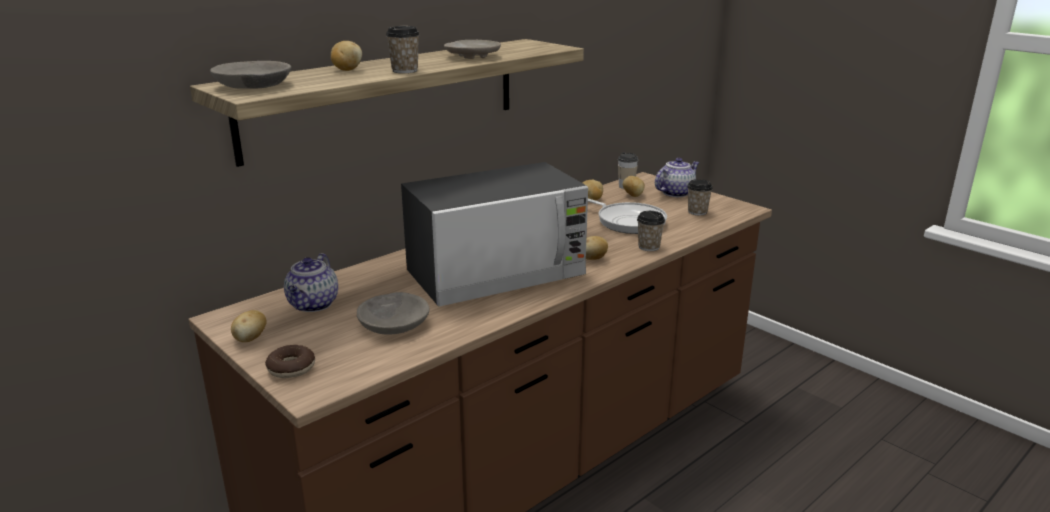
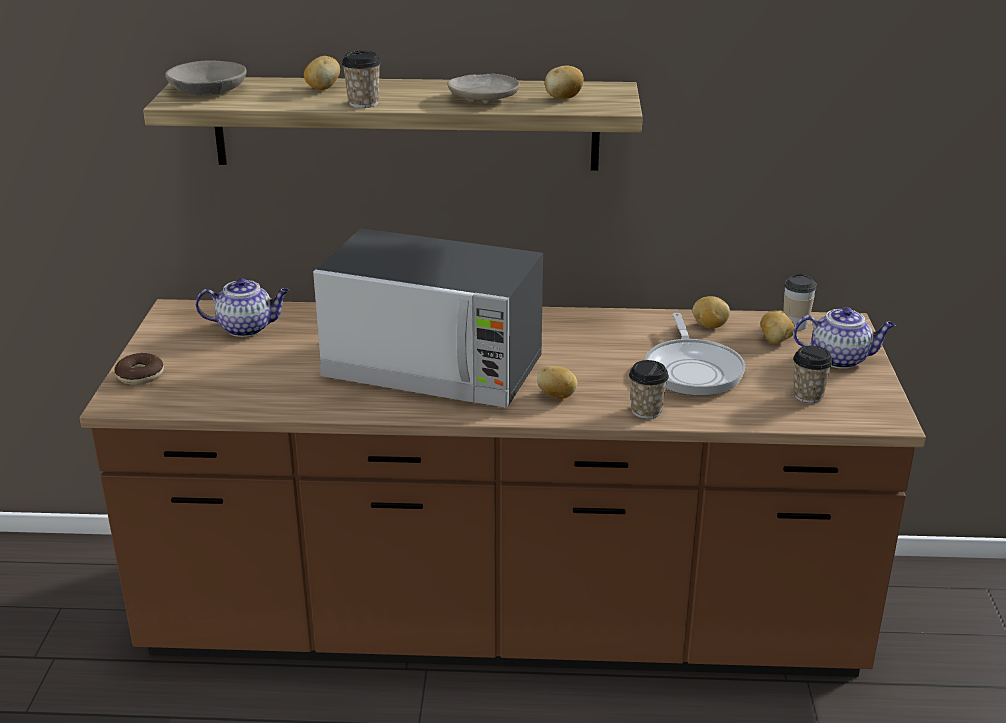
camera: 45 degrees right, 5 degrees up
(250, 339) = (159, 337): potato -> potato (563, 98)
(313, 305) = (247, 328): teapot -> teapot turned 150 degrees counterclockwise
(394, 323) = (268, 374): grey bowl -> none

